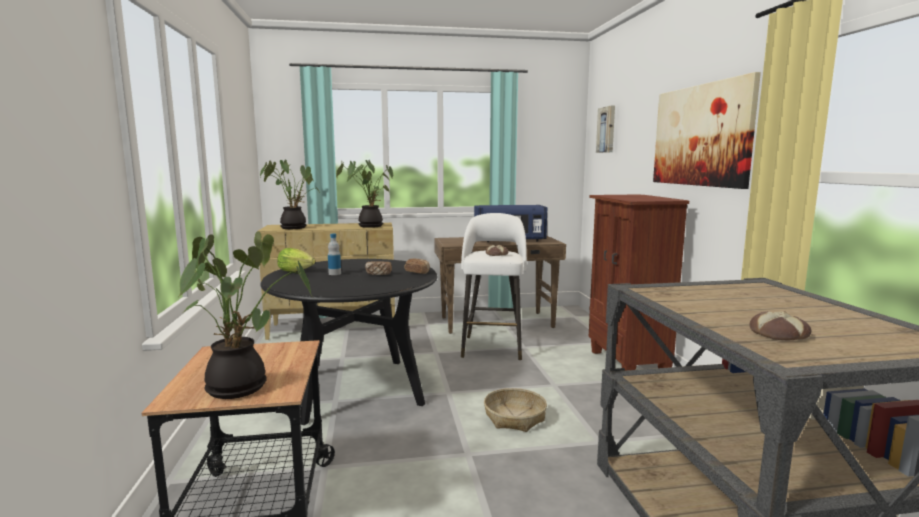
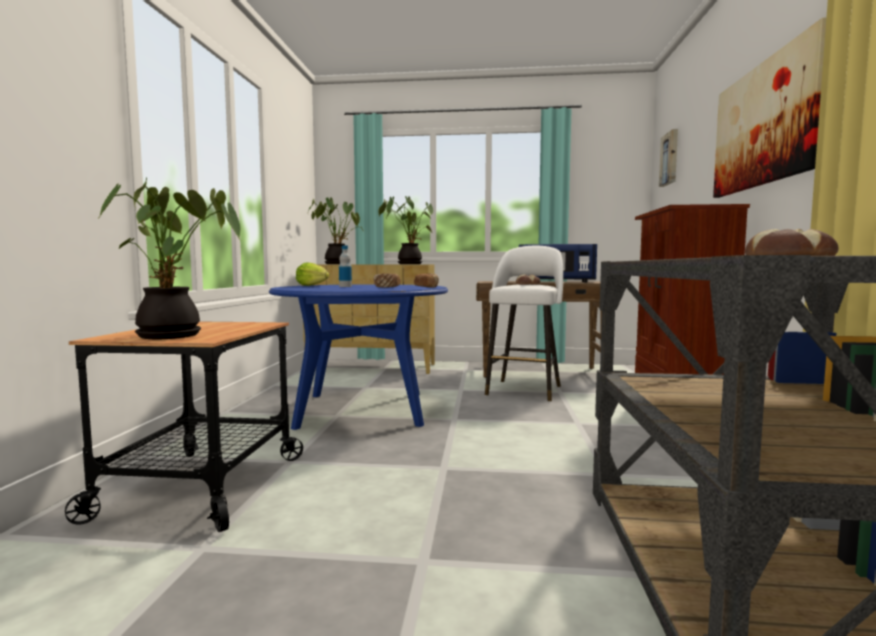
camera: 15 degrees right, 5 degrees down
(356, 389) = (362, 409): black dining table -> blue dining table
(515, 417) = (515, 444): basket -> none

